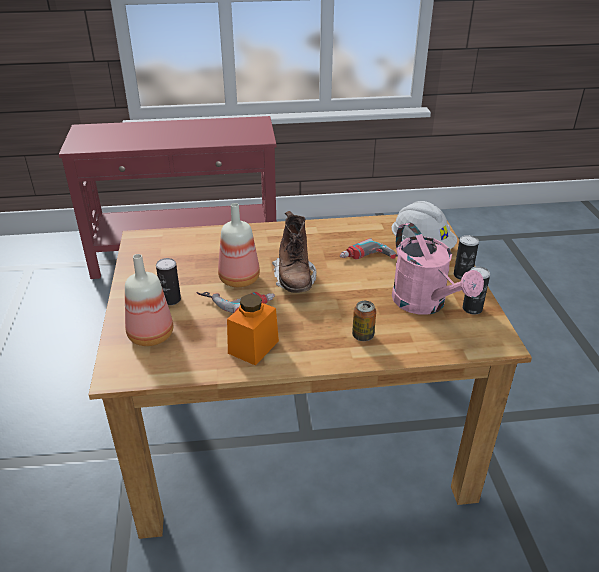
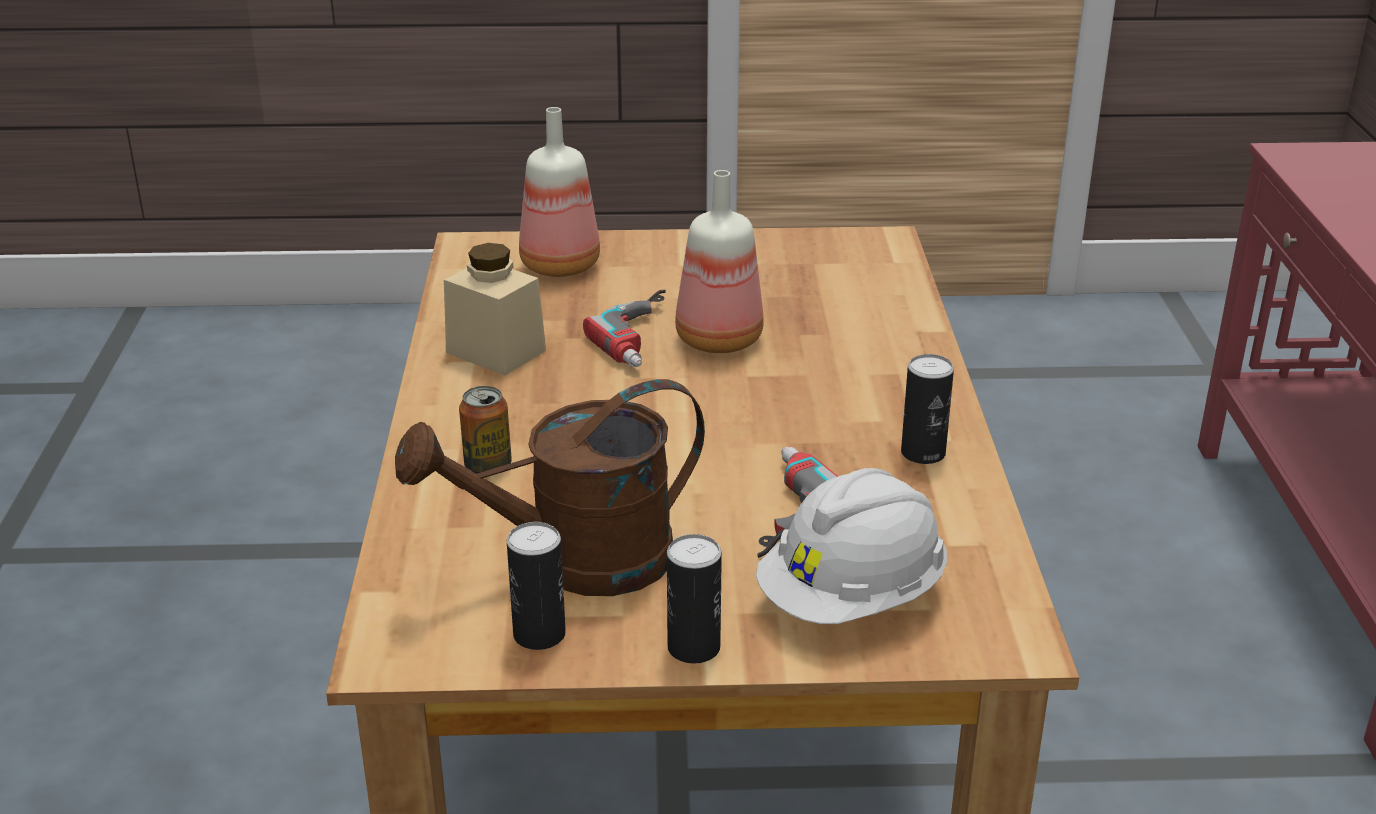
camera: 95 degrees right, 5 degrees down
(171, 300) = (660, 278): can -> can (923, 453)
(253, 347) = (496, 351): orange jar -> beige jar
(294, 279) = (709, 400): brown boot -> none
(425, 304) = (576, 563): pink watering can -> brown watering can

